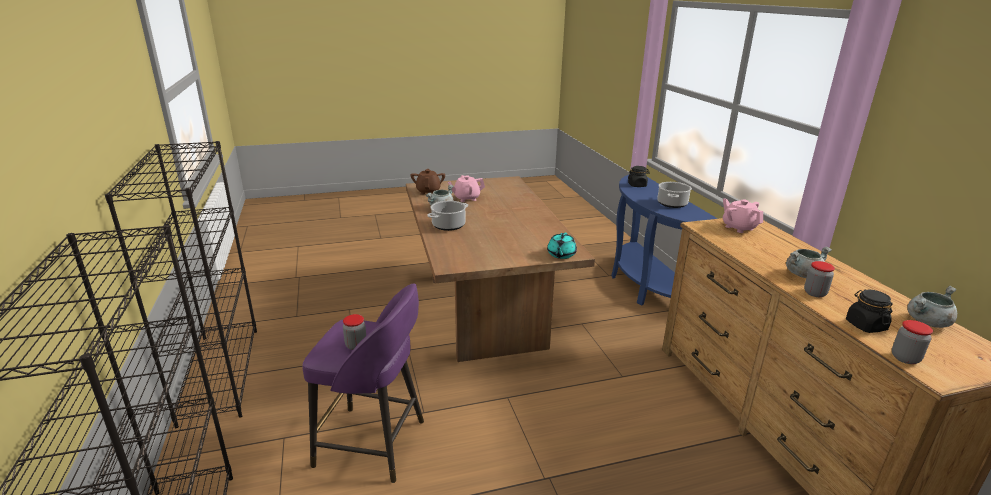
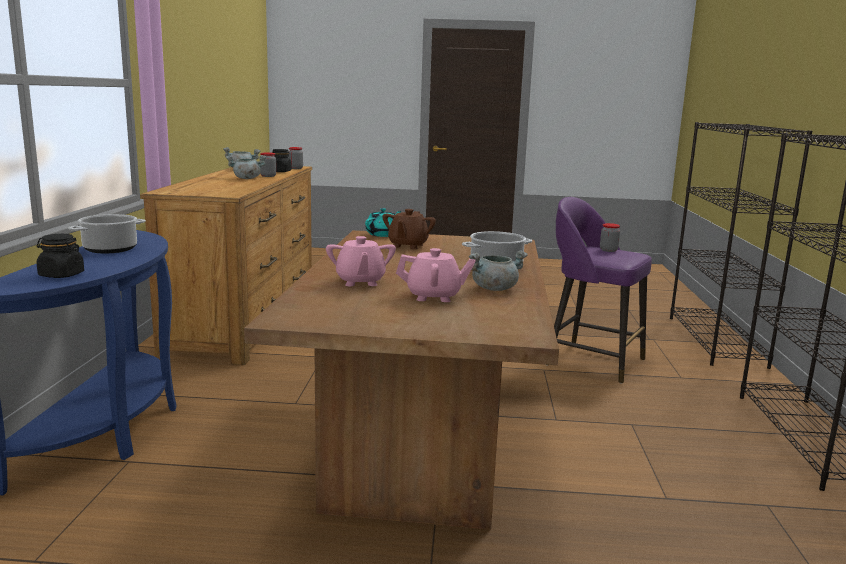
camera: 160 degrees left, 10 degrees down
(428, 191) = (506, 319): brown teapot -> brown teapot (407, 246)
(738, 227) = (197, 190): pink teapot -> pink teapot (360, 282)

